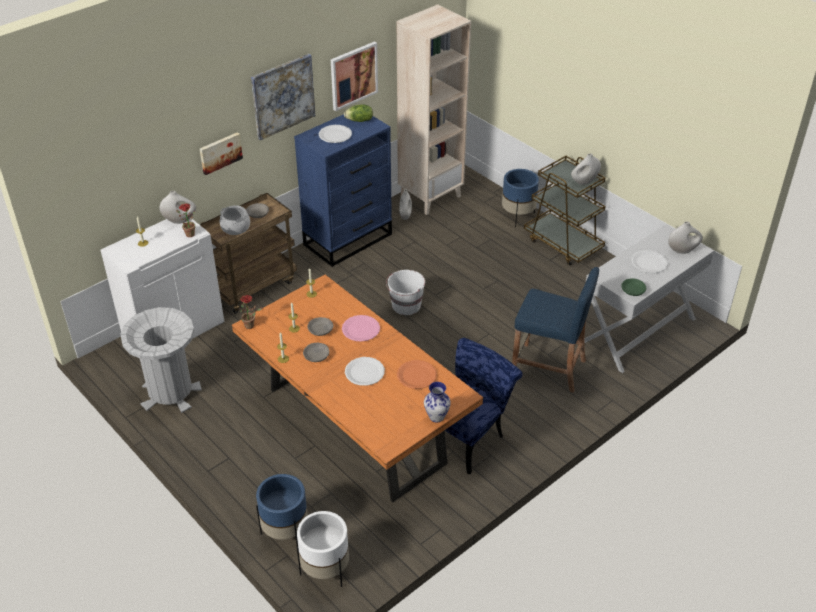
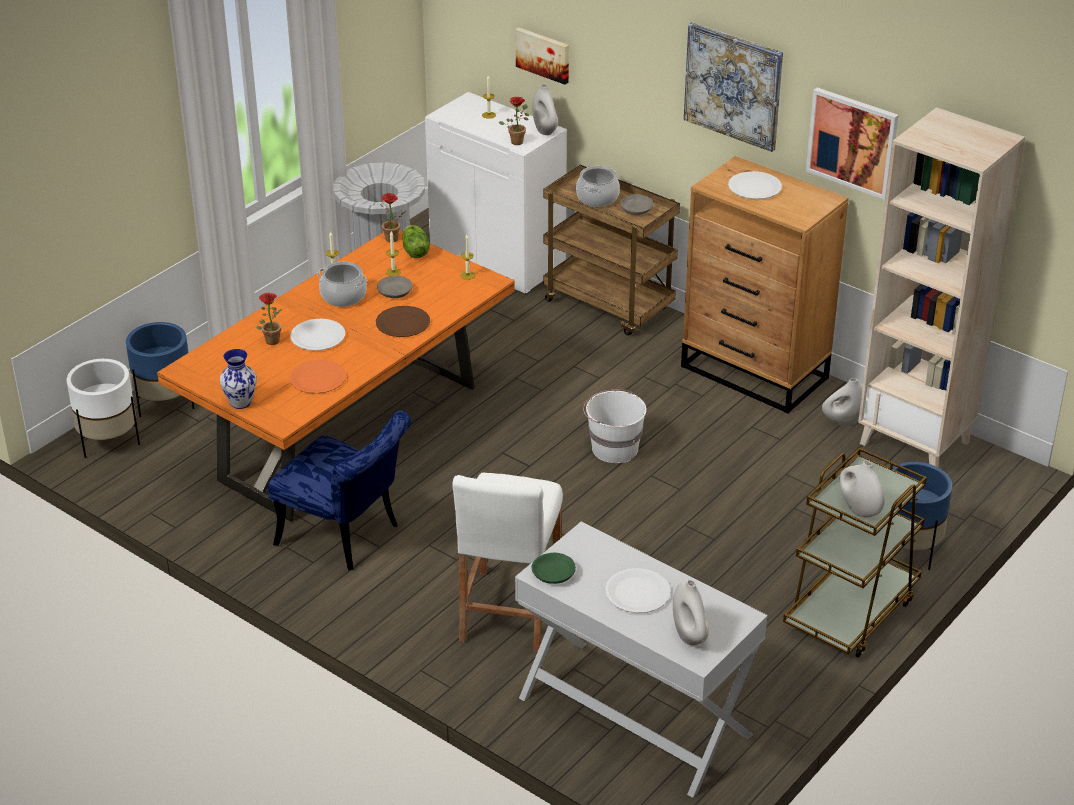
camera: 80 degrees right, 5 degrees down
(220, 152) = (633, 94): picture -> picture (543, 54)
(316, 355) = (344, 296): grey bowl -> cooking pot
(348, 239) = (755, 373): blue dresser -> brown dresser
(359, 120) = (807, 202): lettuce -> lettuce (414, 252)
(361, 329) = (403, 323): pink plate -> brown plate
(361, 397) = (271, 339): none -> potted plant
(548, 368) = (509, 610): blue stool -> white stool

